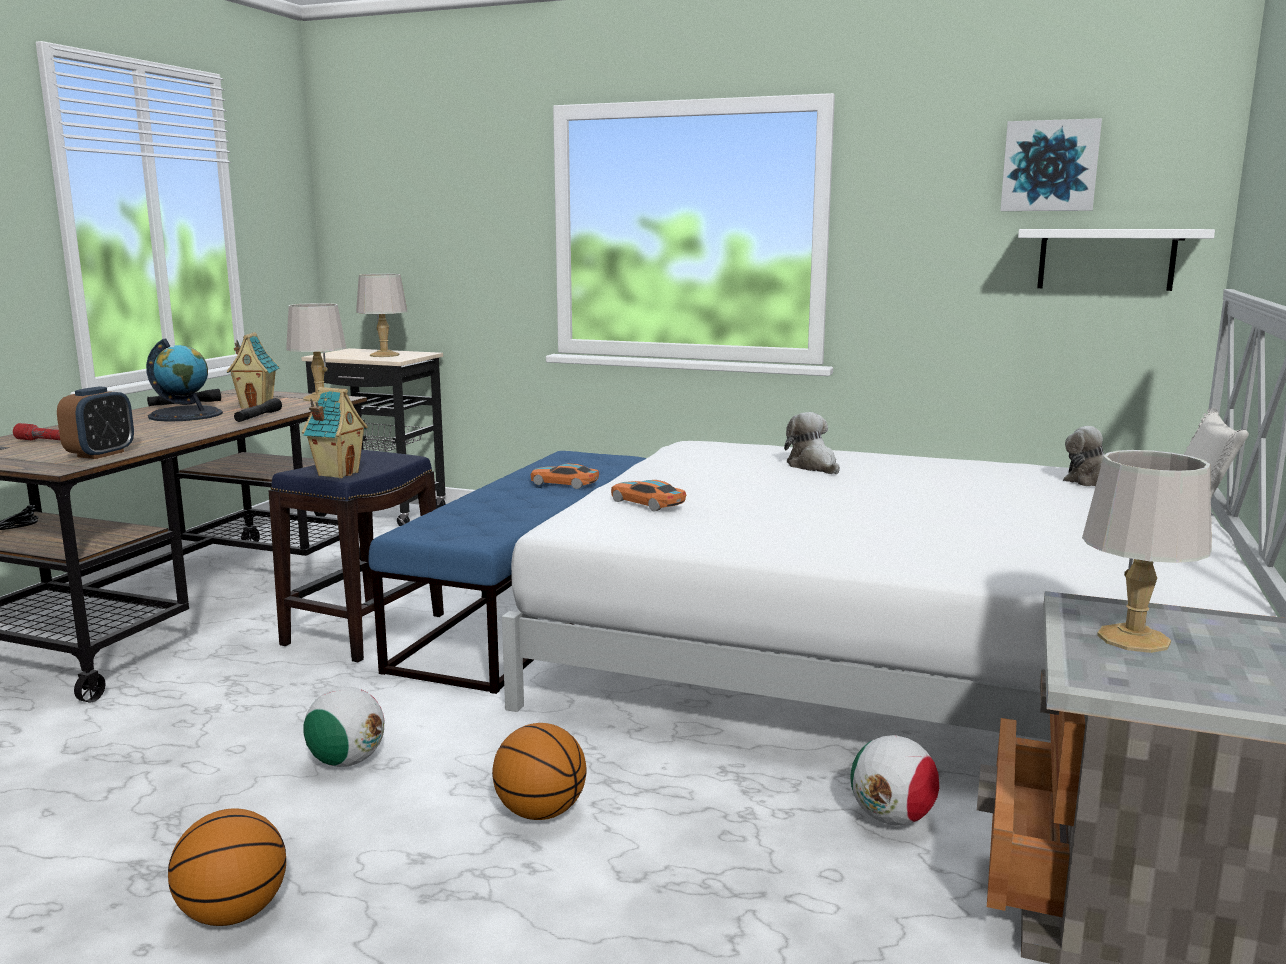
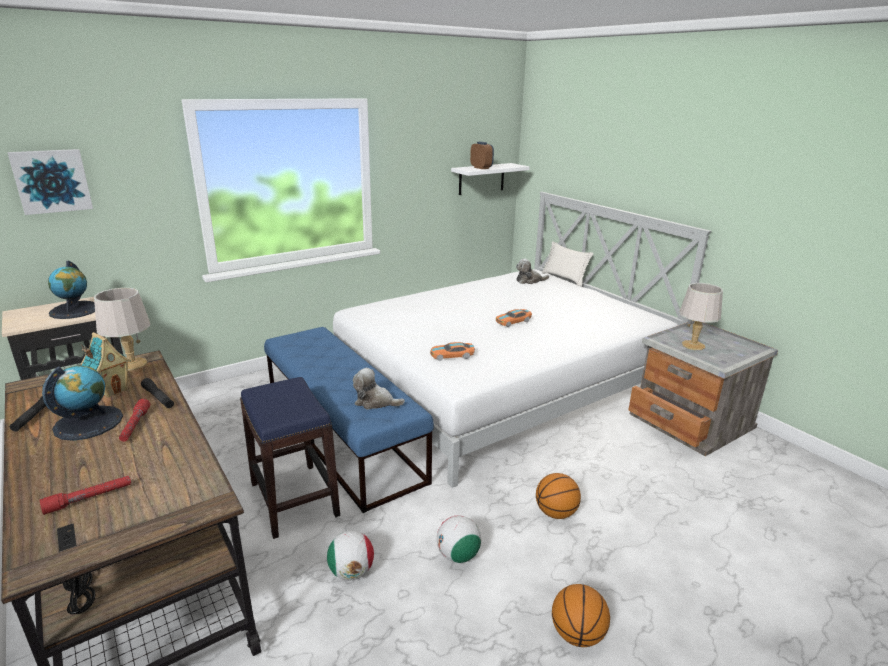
camera: 55 degrees left, 10 degrees up
(101, 454) = (189, 481): alarm clock -> alarm clock (481, 168)
(193, 423) = (135, 425): none -> red flashlight
(337, 474) = (303, 411): toy house -> none
(384, 355) = (75, 310): grey table lamp -> globe
(564, 483) = (342, 359): toy car -> toy car (513, 321)
(813, 466) = (444, 307): plush toy -> plush toy (375, 402)
(892, 818) = (618, 439): football -> football (351, 572)
(1049, 166) = (460, 137): picture -> picture (52, 181)

